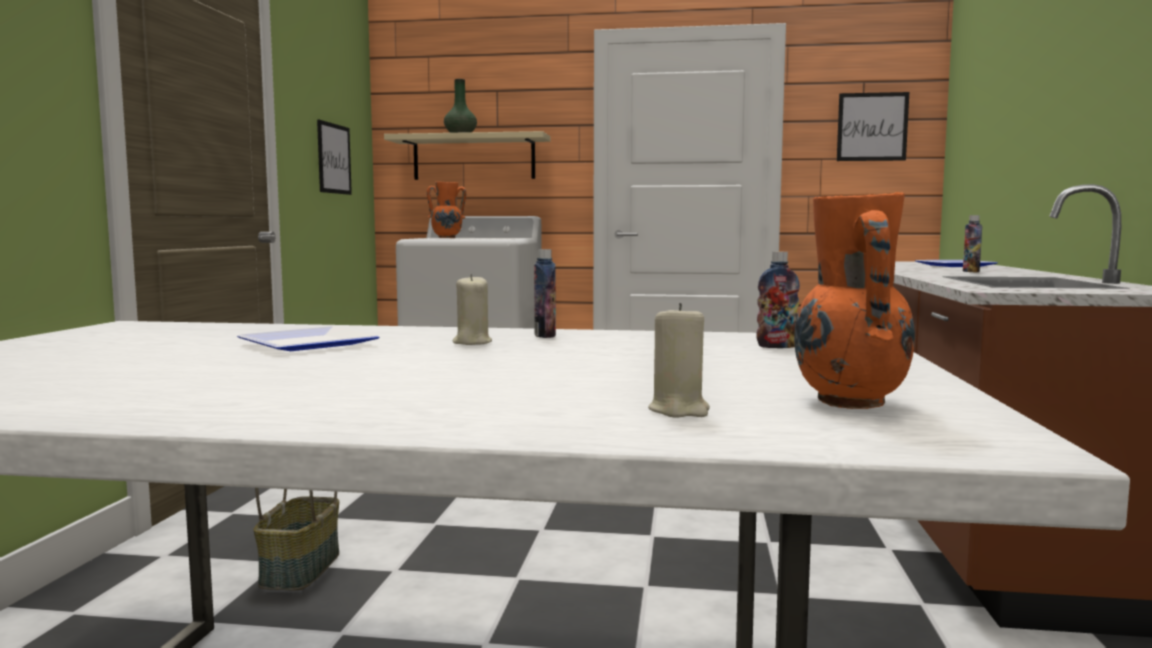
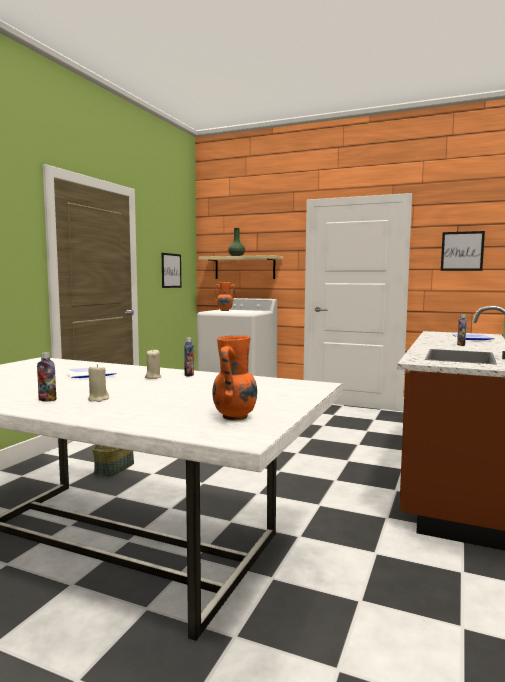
camera: 15 degrees right, 0 degrees up
(679, 410) = (165, 415): beige candle -> beige candle (98, 399)
(776, 346) = (273, 387): bottle -> bottle (47, 400)

